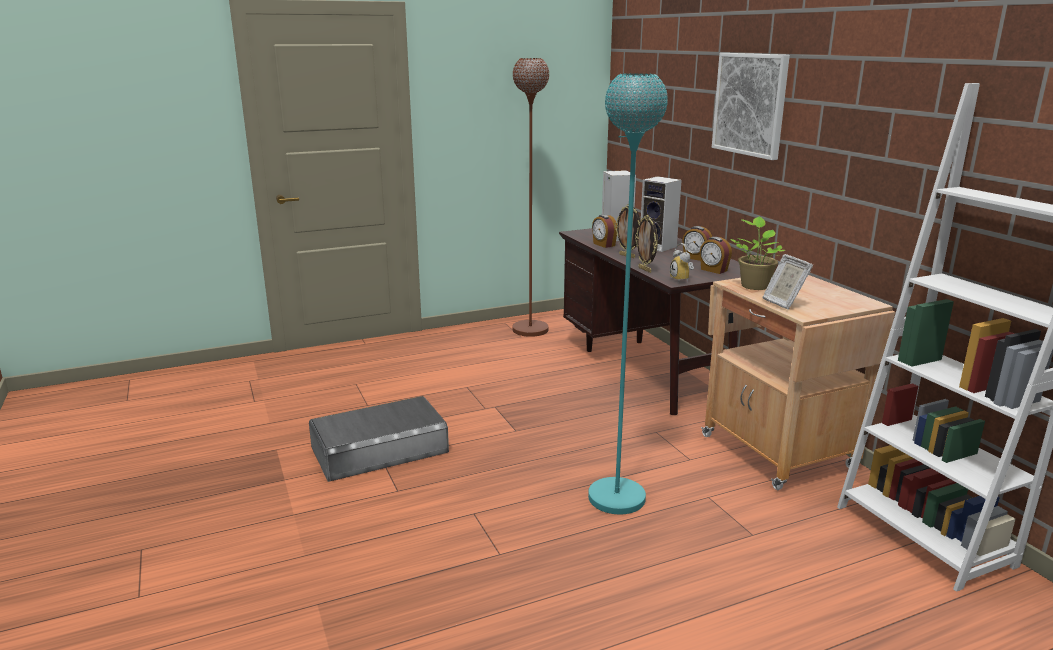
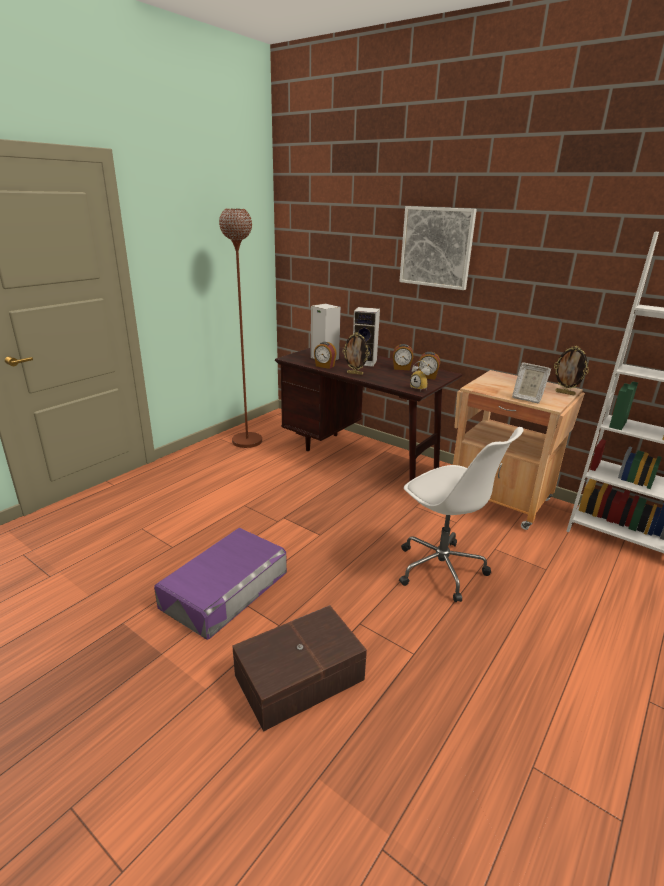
camera: 30 degrees left, 5 degrees up
(373, 532) = (297, 676): none -> brown storage box
(379, 449) = (225, 589): grey storage box -> purple storage box
(616, 498) = (443, 571): turquoise floor lamp -> white office chair
(645, 270) = (384, 384): picture frame -> picture frame (565, 393)
(754, 285) = (489, 387): potted plant -> none

